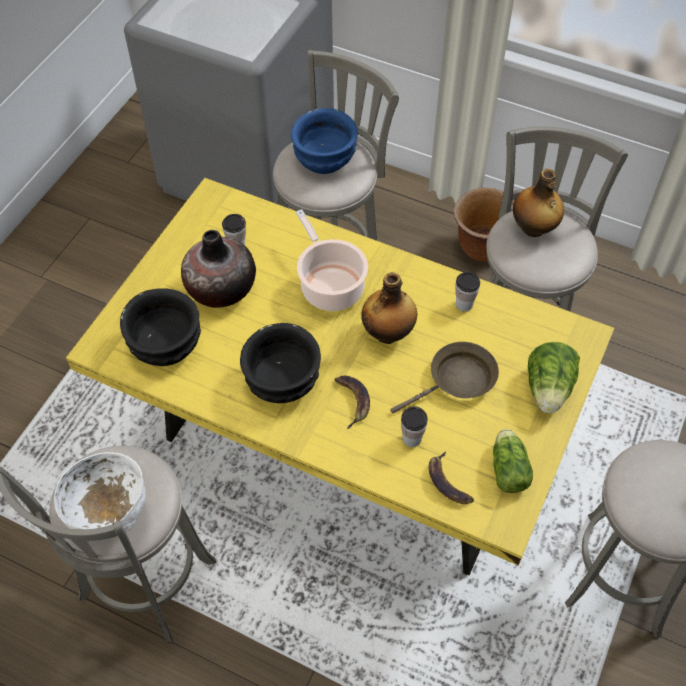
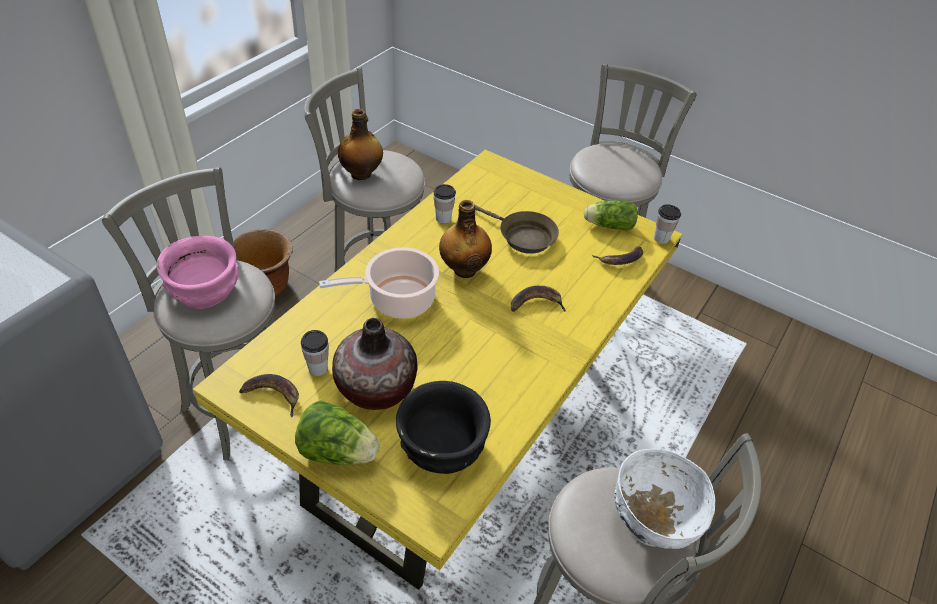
camera: 85 degrees left, 10 degrees down
(204, 225) = (273, 395): none -> banana
(282, 381) = (507, 350): black bowl -> none
(324, 159) = (206, 290): blue bowl -> pink bowl
(412, 439) = (578, 273): cup -> cup (661, 238)
(457, 380) = (522, 236): brown frying pan -> brown frying pan turned 150 degrees clockwise
(548, 389) = (537, 191): lettuce -> lettuce (337, 451)

